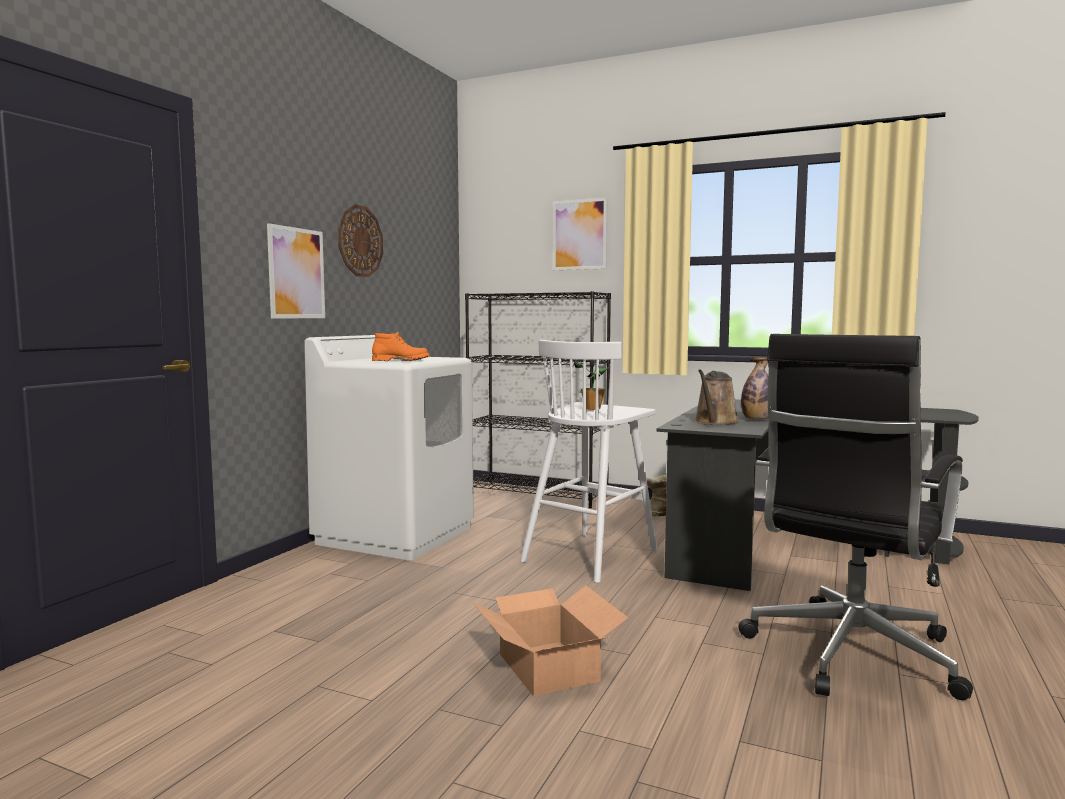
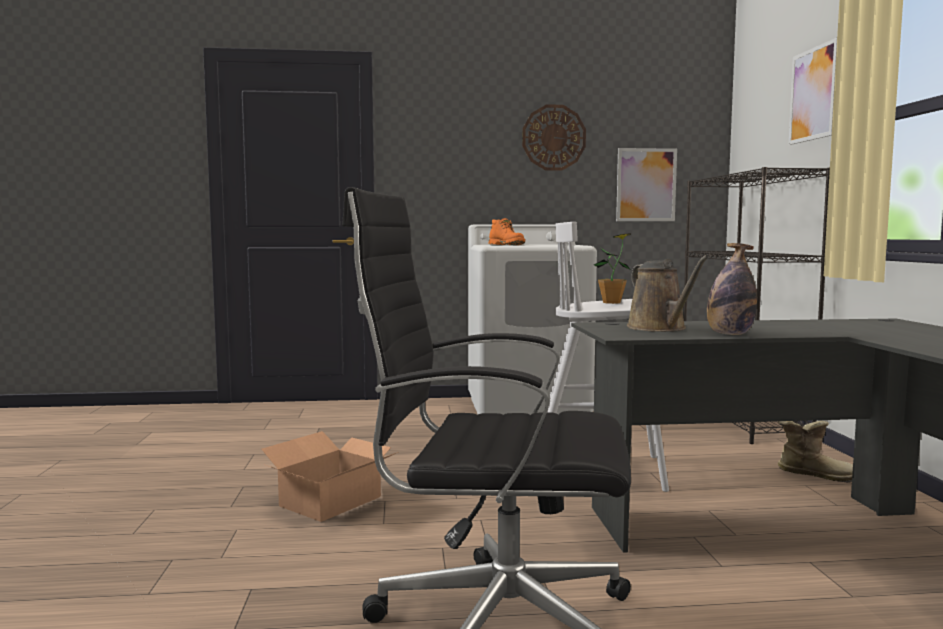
camera: 60 degrees right, 0 degrees up
(296, 273) = (470, 171): picture -> picture (646, 185)
(715, 422) = (660, 328): brown watering can -> brown watering can turned 105 degrees counterclockwise

